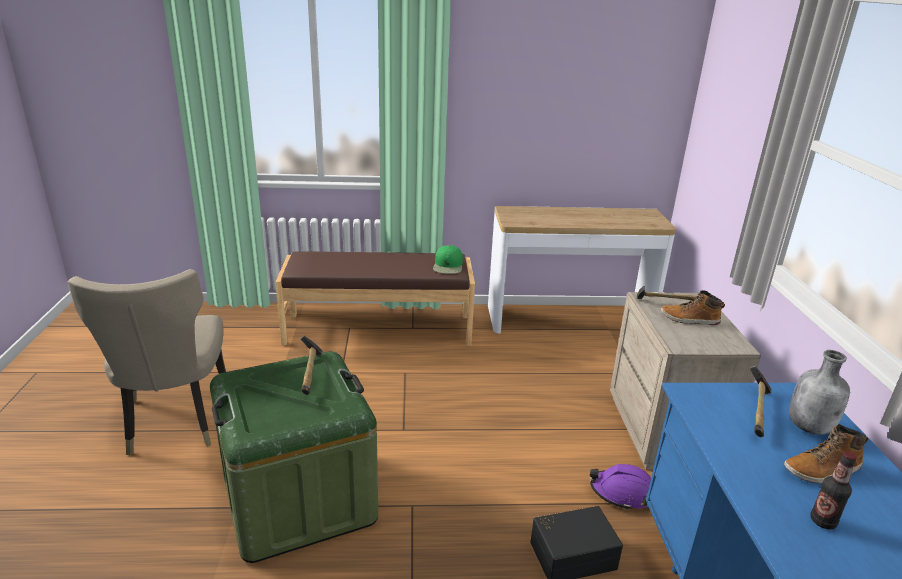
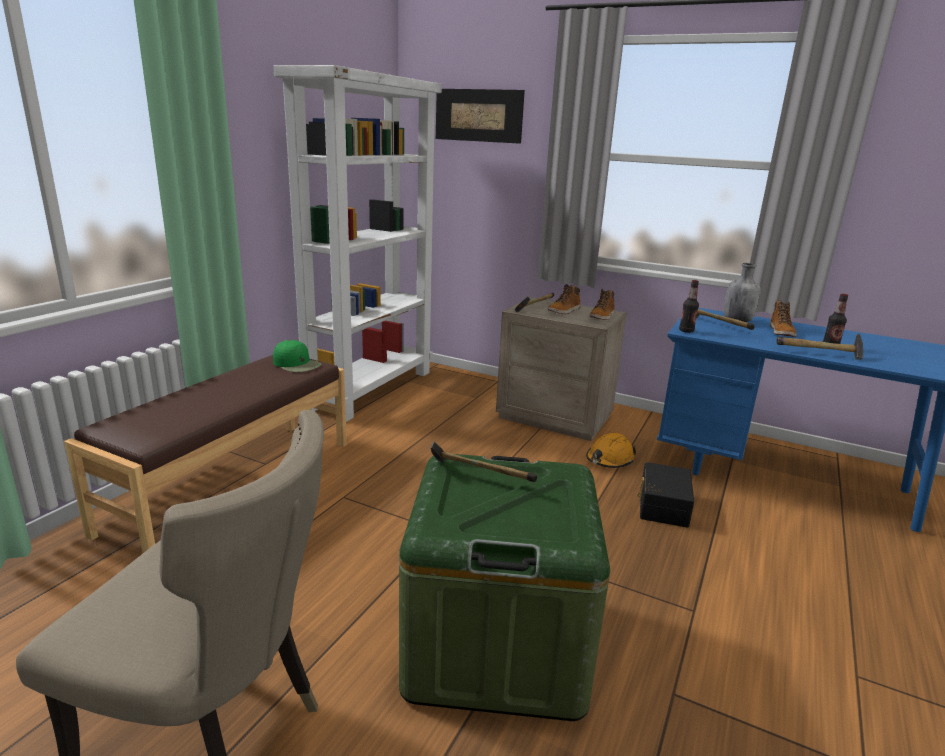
camera: 60 degrees left, 5 degrees down
(569, 320) = (371, 389): console table -> white bookcase
(622, 493) = (609, 460): purple hard hat -> orange hard hat
(691, 393) = (686, 331): none -> bottle
(712, 343) = (602, 316): none -> boot
(747, 74) = (478, 115): none -> picture
(763, 510) = (819, 354): none -> hammer

